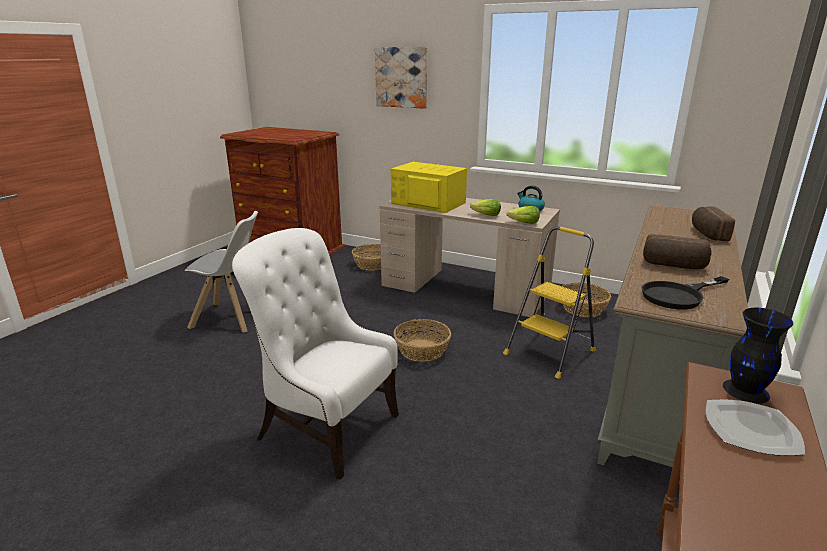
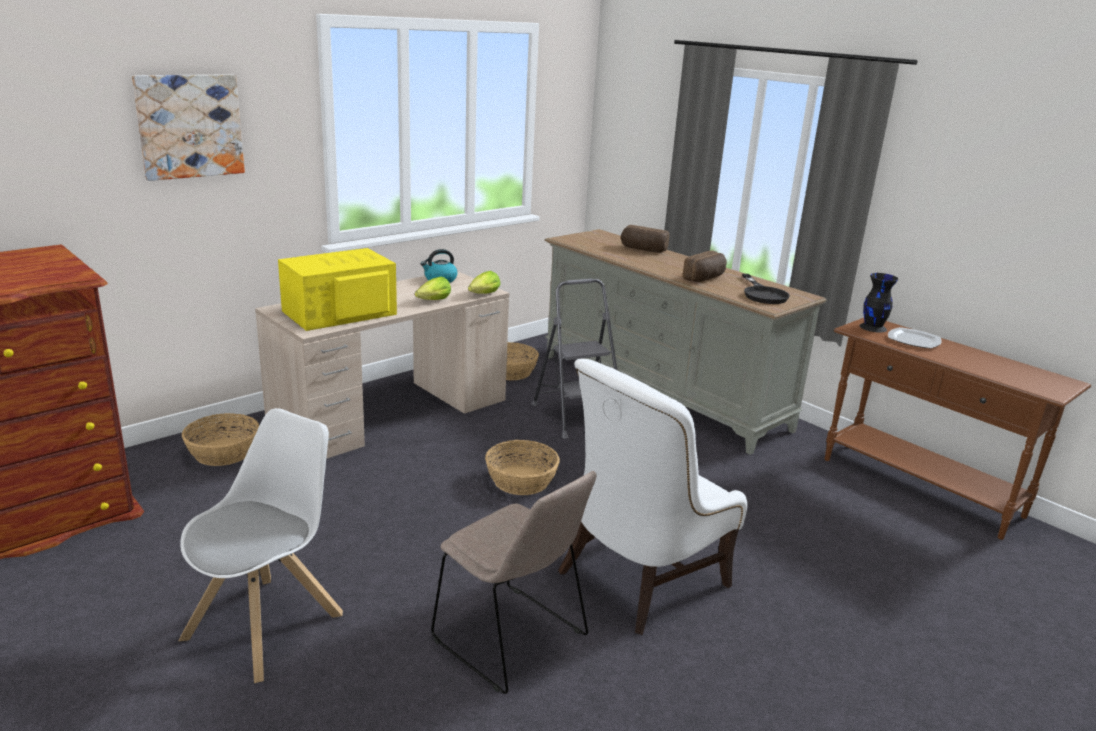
camera: 70 degrees left, 0 degrees up
(237, 388) = (513, 640): none -> beige chair
(551, 350) = (577, 414): yellow step ladder -> grey step ladder

